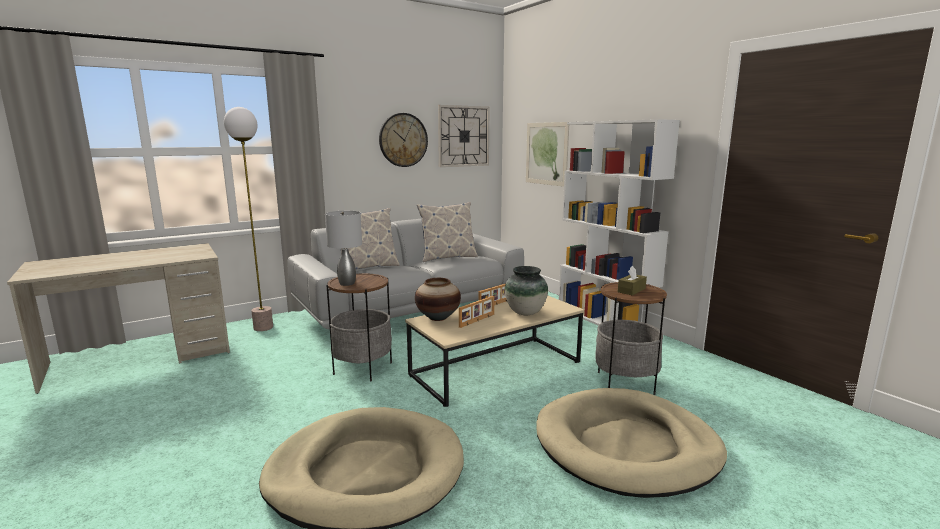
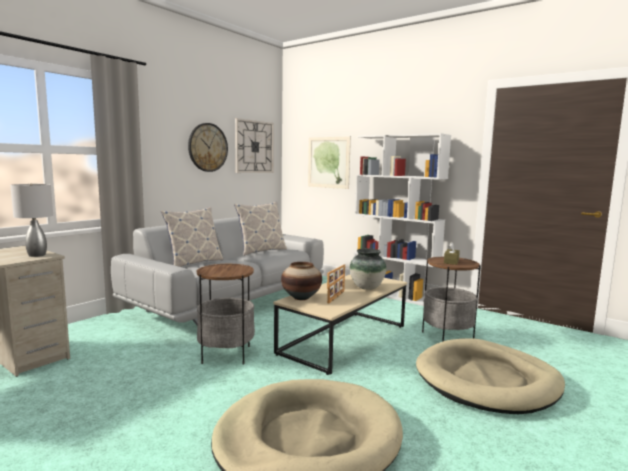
camera: 20 degrees left, 5 degrees down
(263, 327) = (88, 331): floor lamp -> none
(347, 283) = (218, 272): grey table lamp -> grey table lamp (37, 255)

